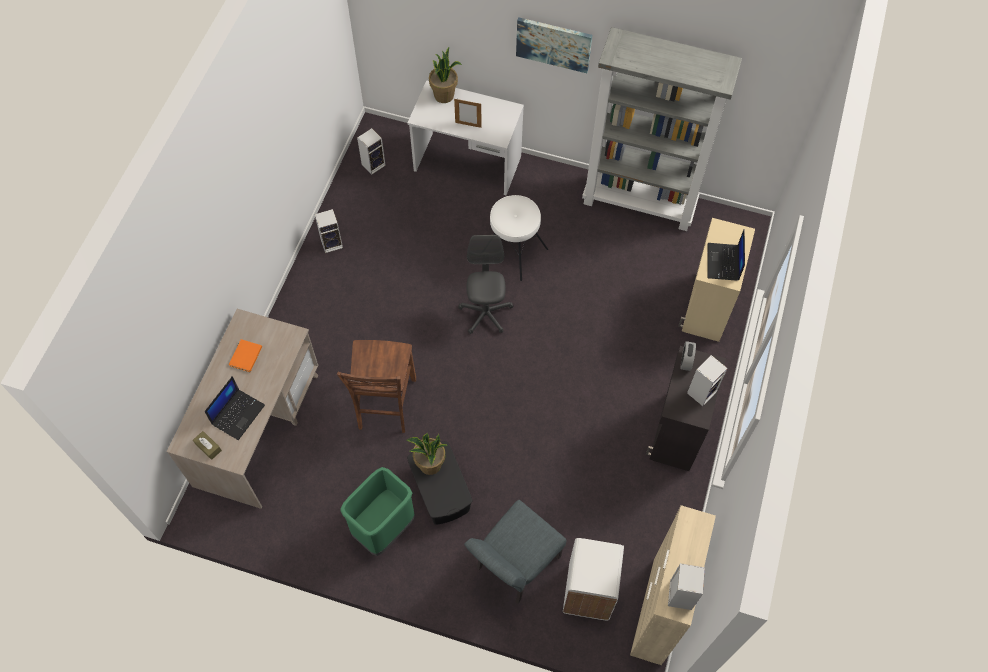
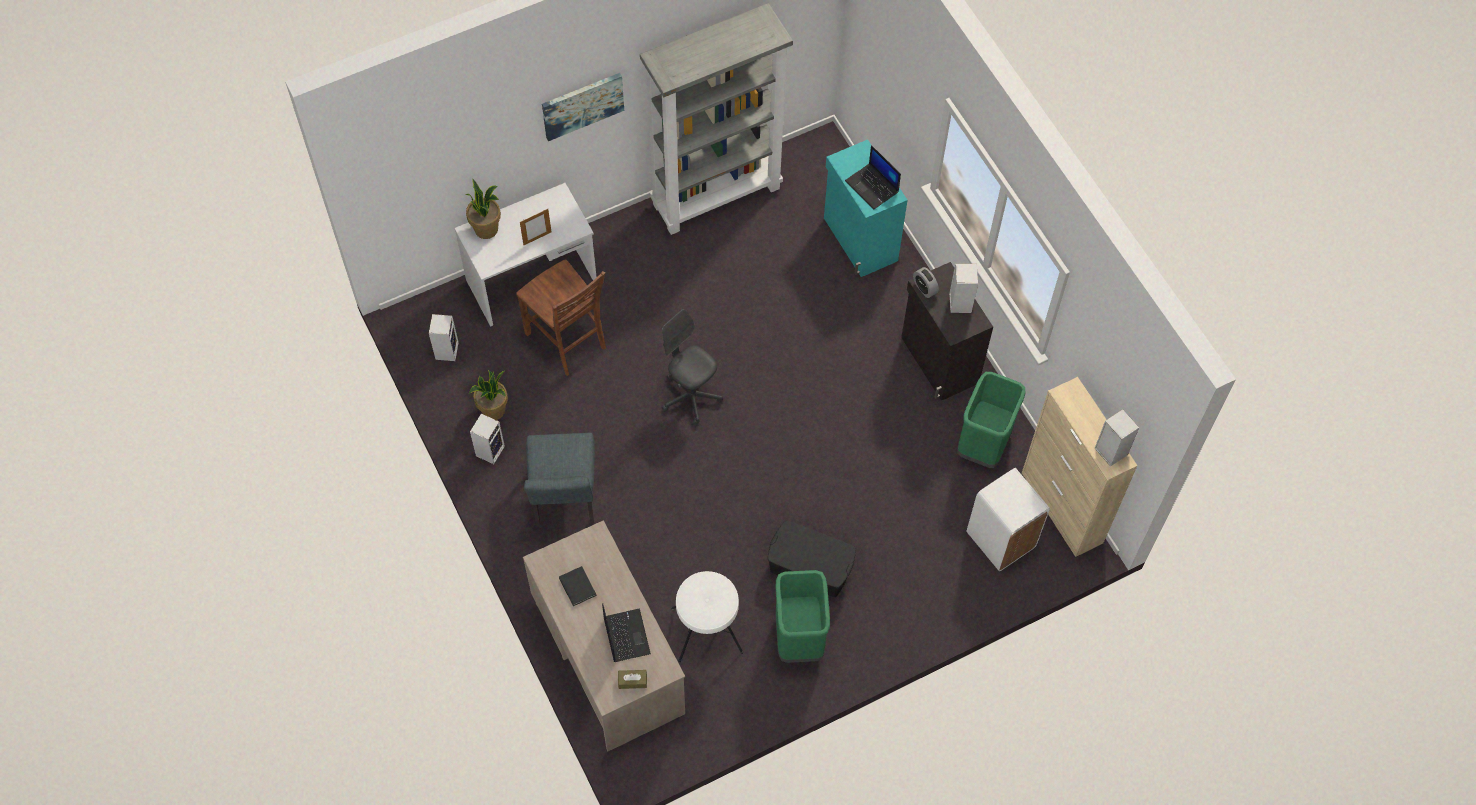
camera: 45 degrees left, 0 degrees up
(245, 357) = (577, 588): orange book -> black book
(385, 405) = (691, 543): brown chair -> brown chair (567, 341)
(430, 465) = (793, 550): potted plant -> potted plant (493, 410)
(513, 252) = (657, 325): white stool -> white stool (707, 630)
(513, 567) = (927, 573): grey chair -> grey chair (564, 500)
(648, 514) = (983, 443): none -> green trash can
(706, 306) = (859, 240): beige cabinet -> turquoise cabinet

